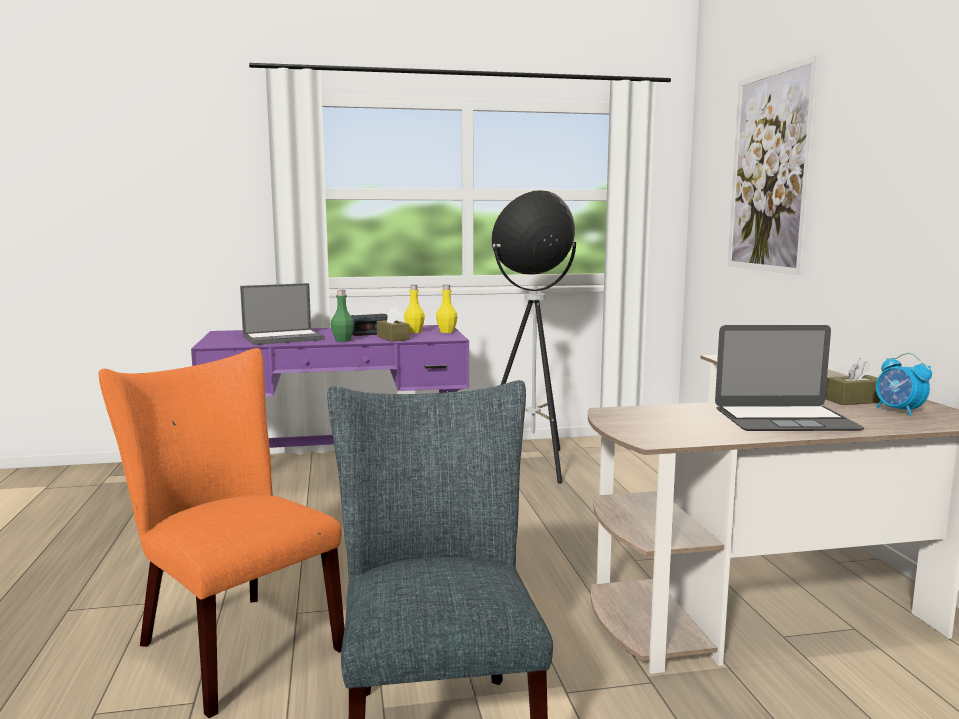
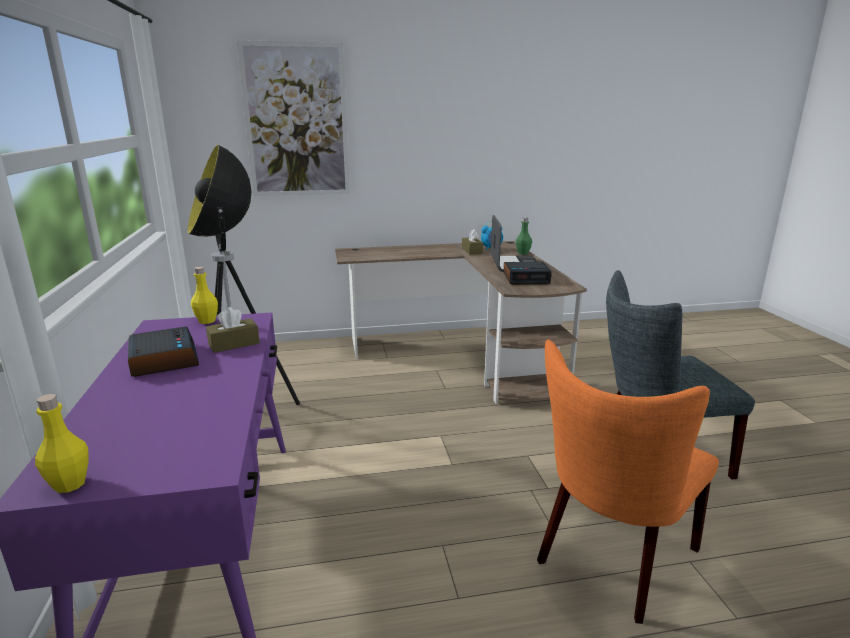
camera: 90 degrees left, 10 degrees up
(284, 338) = (177, 412): laptop -> none
(343, 340) = (234, 369): green bottle -> green bottle (523, 253)
(414, 332) = (193, 335): yellow bottle -> yellow bottle (70, 484)
(683, 420) = (526, 278): none -> alarm clock

